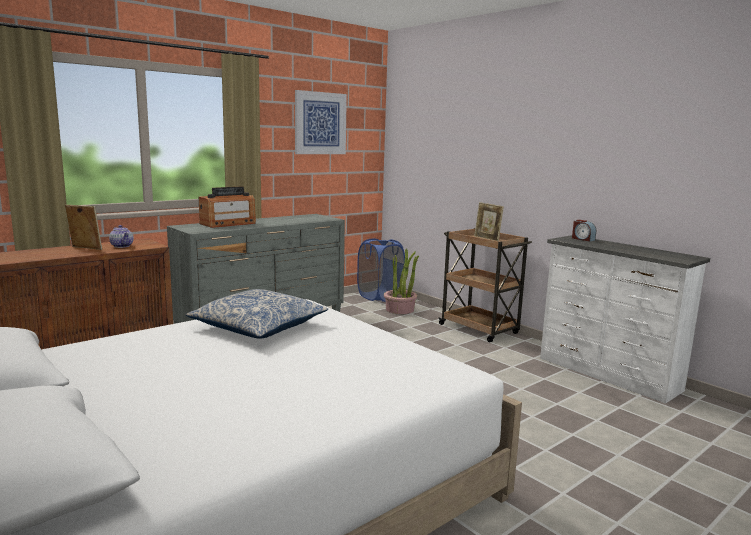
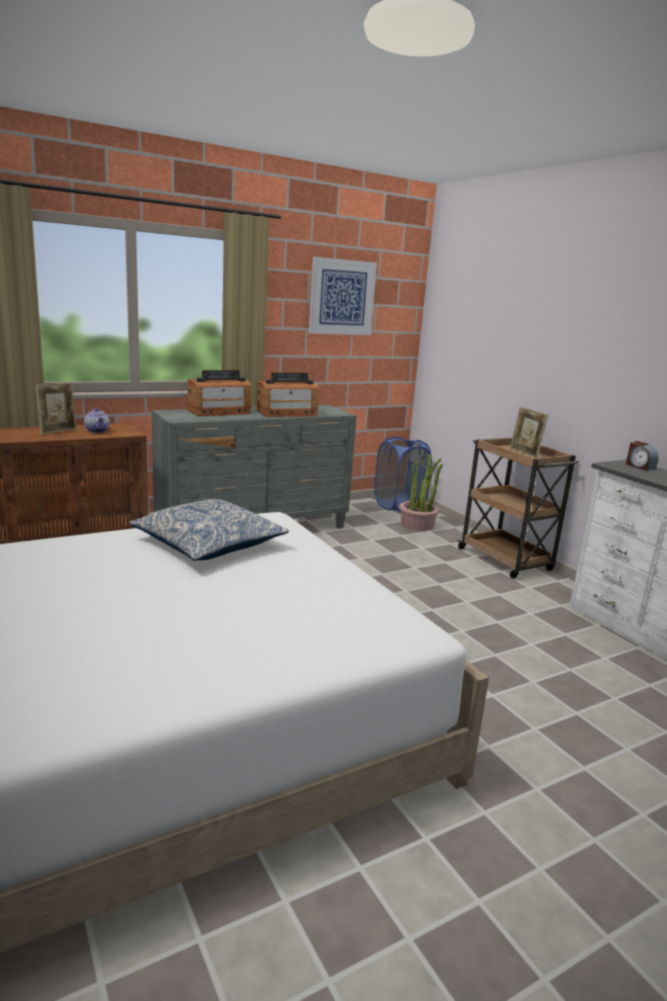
camera: 10 degrees right, 5 degrees up
(85, 248) = (58, 431): picture frame -> picture frame turned 90 degrees clockwise
(286, 221) = (287, 413): none -> radio

